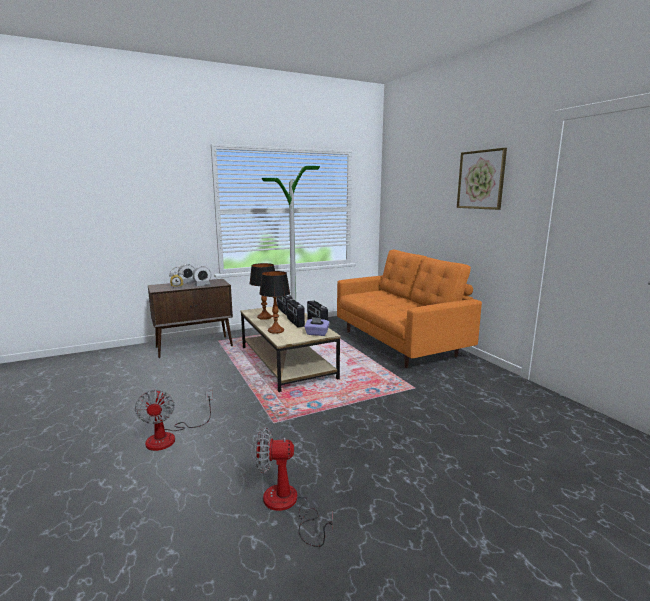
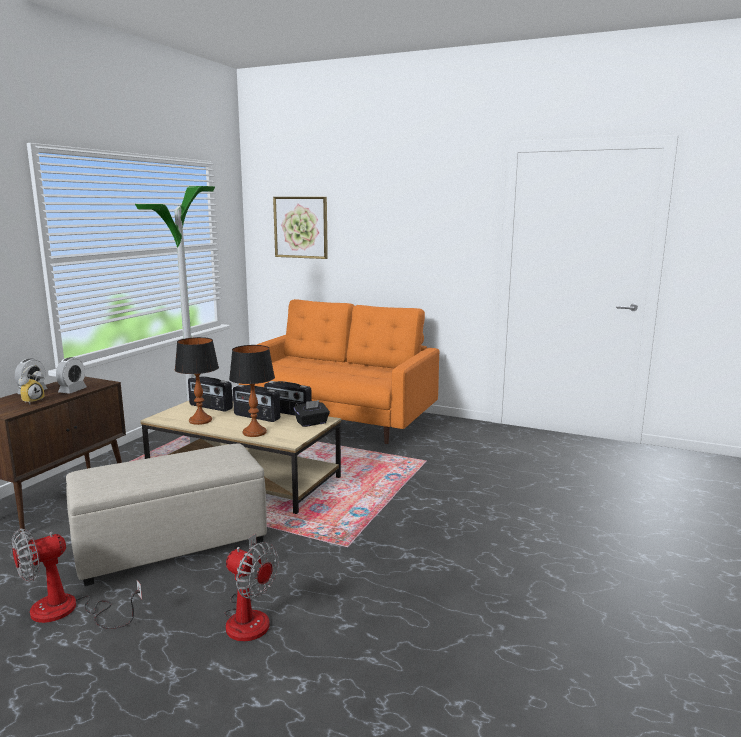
camera: 40 degrees left, 0 degrees up
(200, 385) = (173, 545): none -> beige ottoman
(287, 506) = (489, 608): fan -> fan (68, 611)
(317, 334) = (312, 423): purple tissue box -> black tissue box
(481, 180) = (419, 209): picture -> picture (301, 227)

